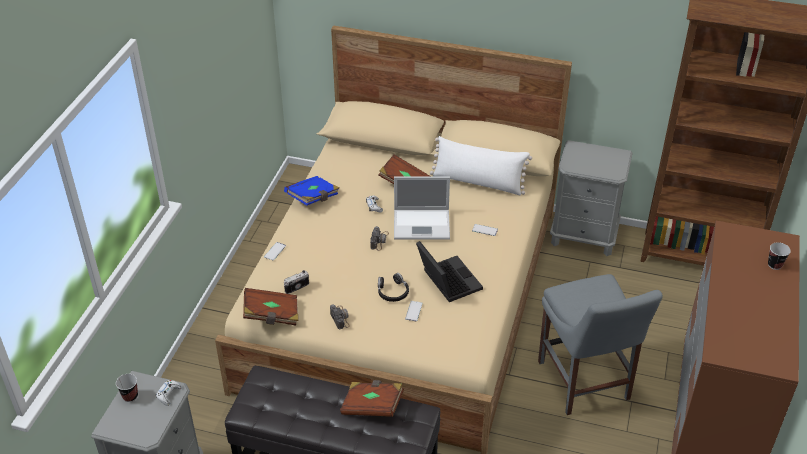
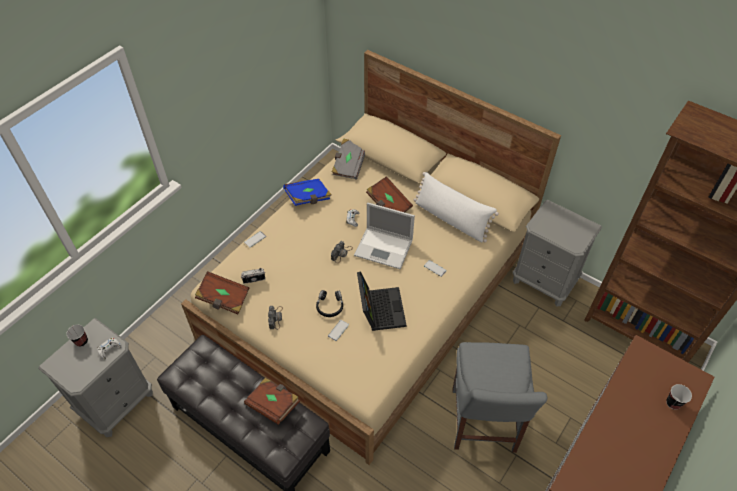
camera: 20 degrees right, 10 degrees up
(341, 157) = (349, 165): none -> grey book

